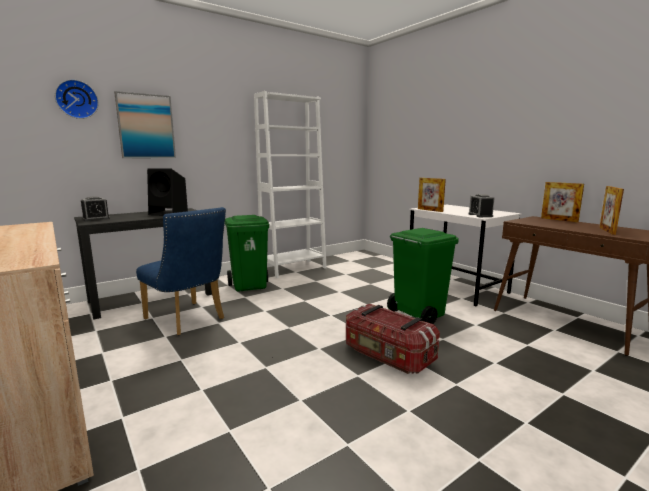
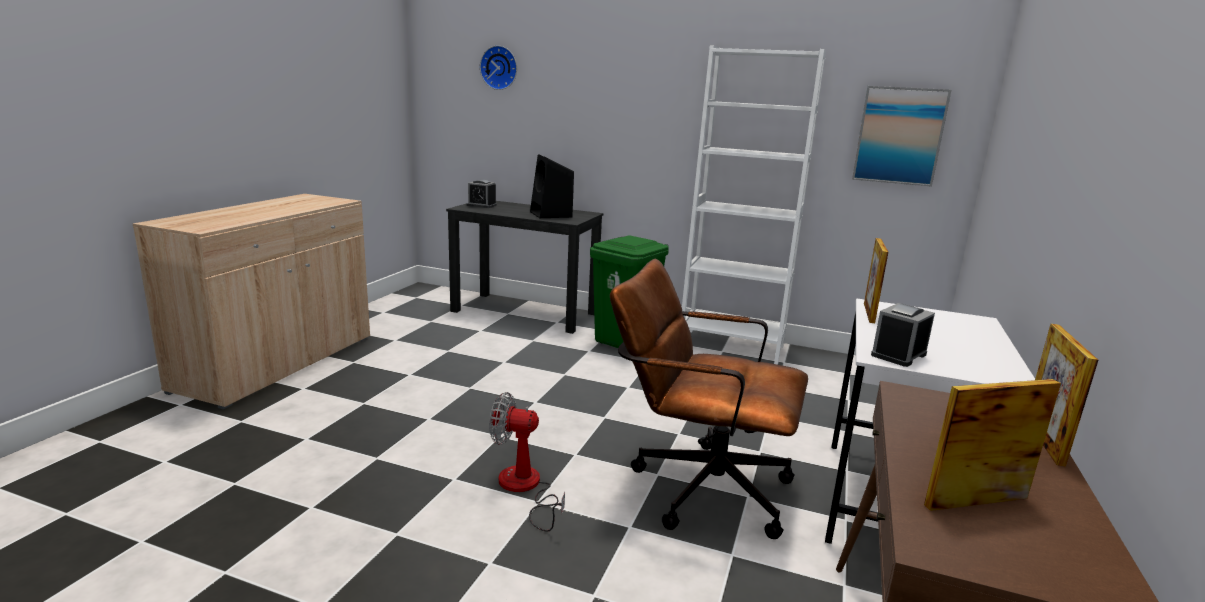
camera: 55 degrees right, 5 degrees up
(146, 126) = (564, 99): picture -> picture (899, 136)
(188, 320) = (492, 347): blue chair -> none
(387, 355) = (525, 488): storage box -> fan
(418, 315) = (697, 486): green trash can -> brown office chair

